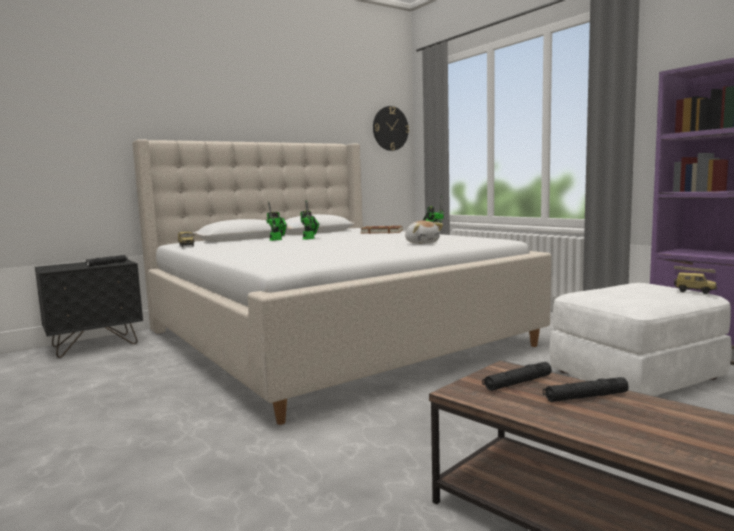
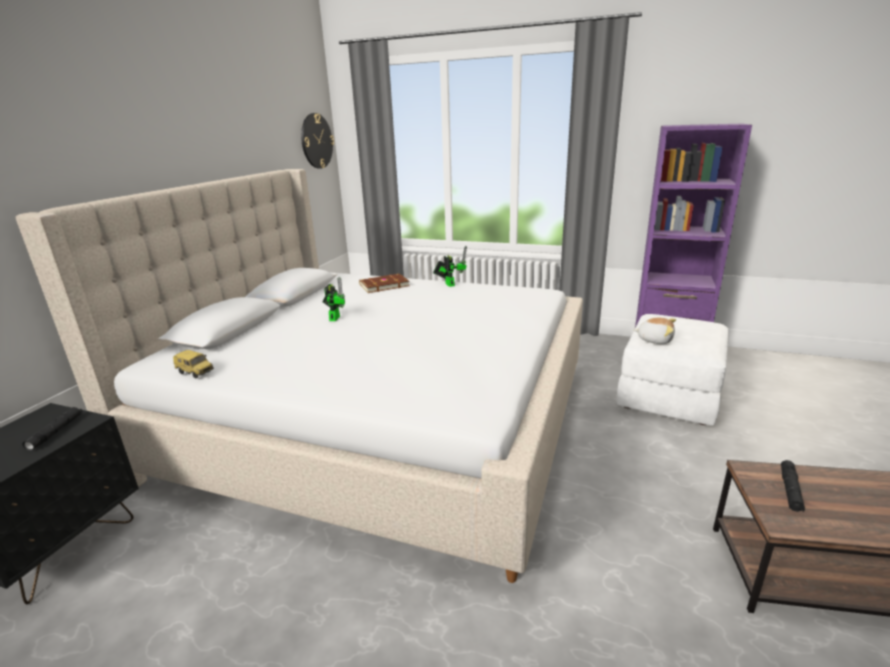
camera: 35 degrees left, 15 degrees up
(277, 240) = (296, 327): toy robot -> none
(422, 243) = (492, 313): plush toy -> plush toy (655, 340)
(585, 397) = (849, 490): black flashlight -> none
(695, 292) = (708, 323): toy car -> none

